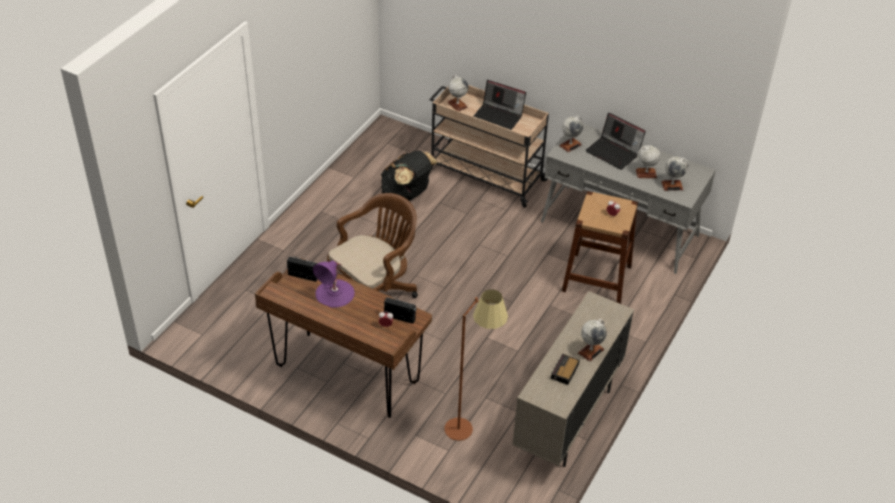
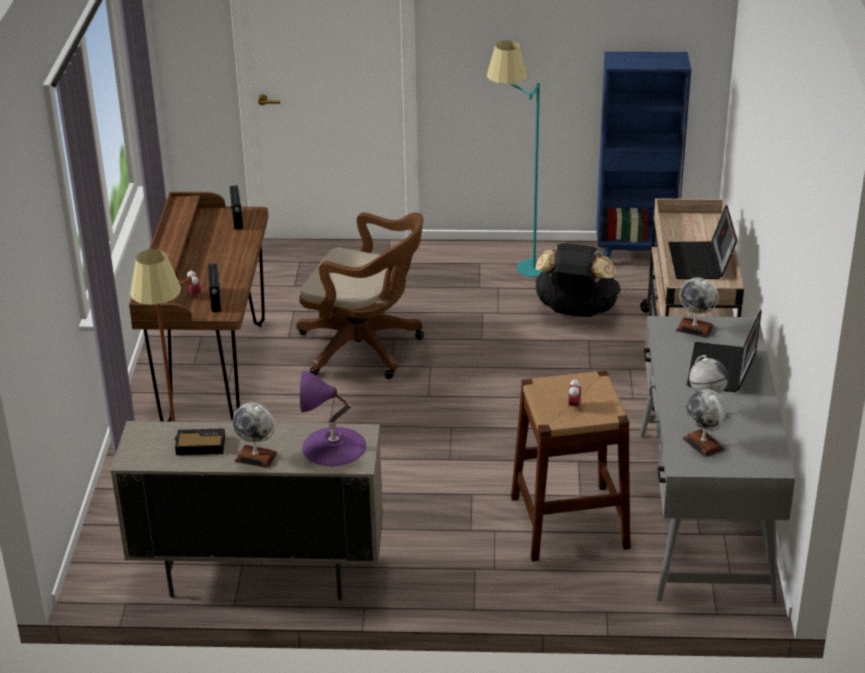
camera: 65 degrees right, 10 degrees down
(335, 293) = (224, 246): purple table lamp -> purple table lamp (333, 446)
(341, 198) = (518, 268): none -> turquoise floor lamp
(369, 148) = (635, 256): none -> blue bookcase
(457, 105) = (688, 225): globe -> none

